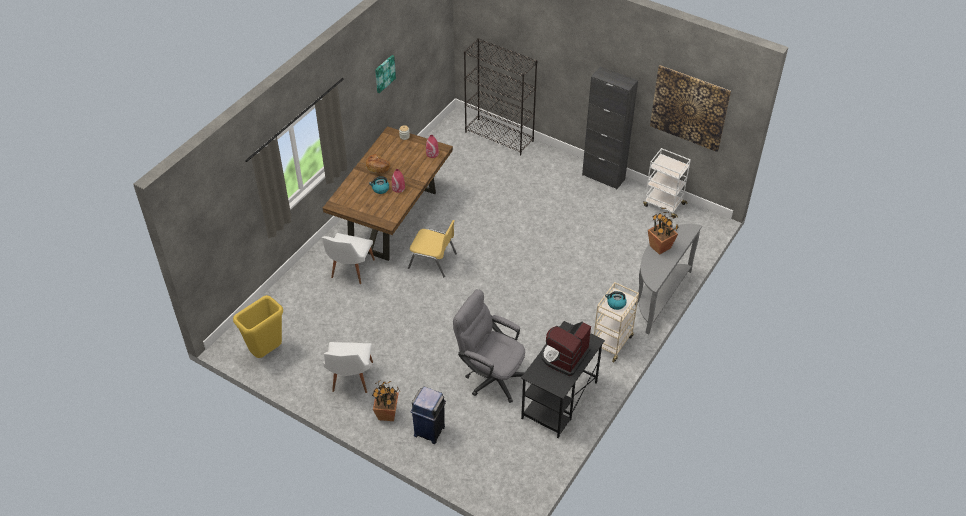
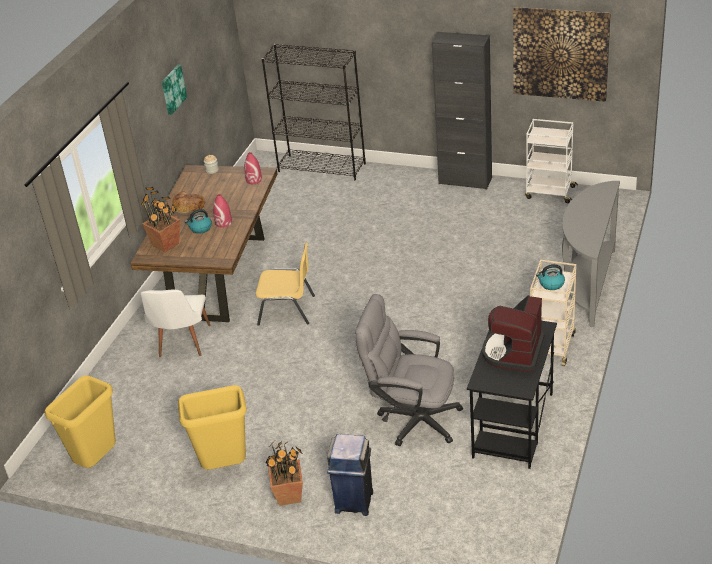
camera: 10 degrees left, 10 degrees down
(350, 380) = (224, 468): white chair -> yellow trash can
(660, 247) = (580, 212): potted plant -> potted plant (166, 244)

